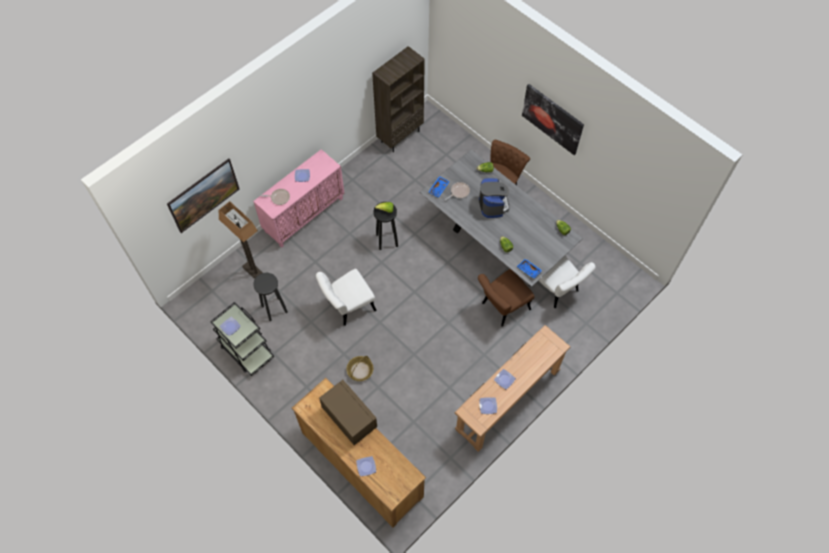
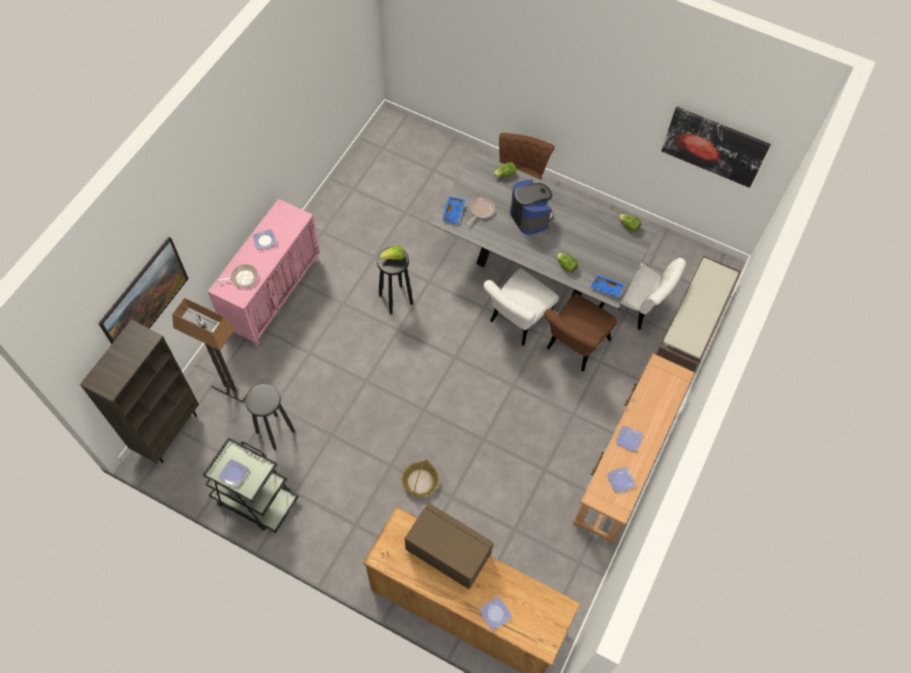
camera: 20 degrees left, 0 degrees up
(347, 306) = (374, 401): white chair -> white chair (517, 321)
(400, 136) = (366, 161): brown bookcase -> brown bookcase (168, 432)
(552, 119) = (582, 84): picture -> picture (714, 146)
(592, 319) = (690, 331): none -> brown bench

